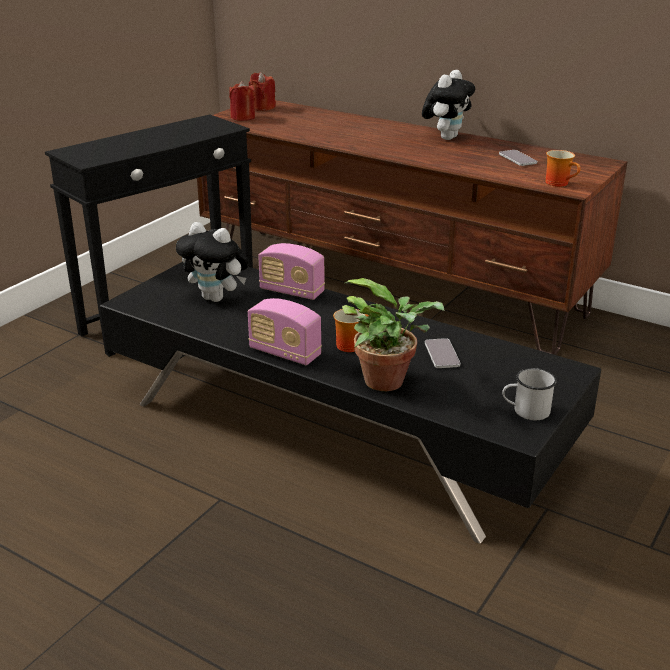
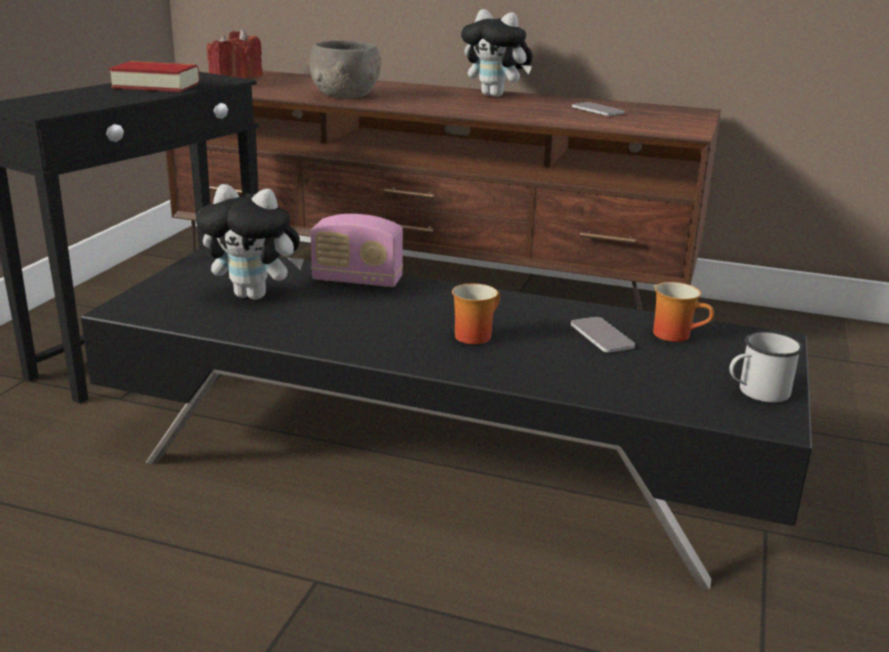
camera: 15 degrees left, 5 degrees down
(175, 133) = (156, 86): none -> book
(285, 353) = (388, 353): radio -> none
(327, 134) = (346, 96): none -> grey bowl
(390, 381) = (555, 374): potted plant -> none
(446, 137) = (496, 95): plush toy -> plush toy turned 105 degrees clockwise
(560, 183) = (668, 128): mug -> mug (676, 334)

